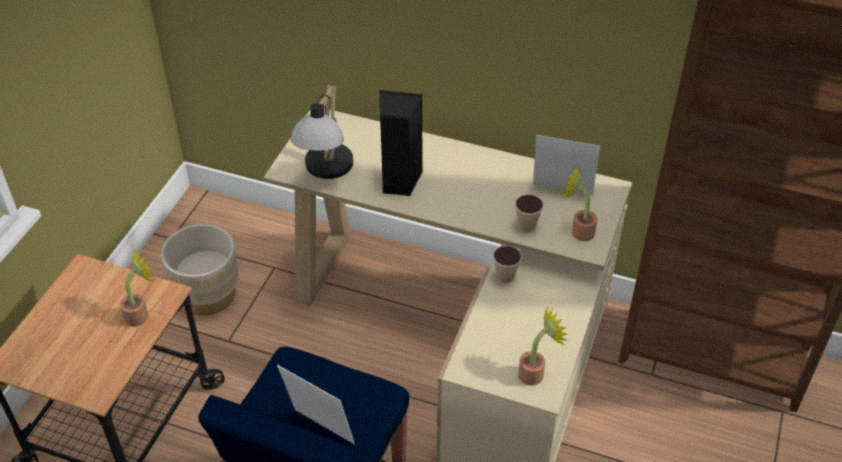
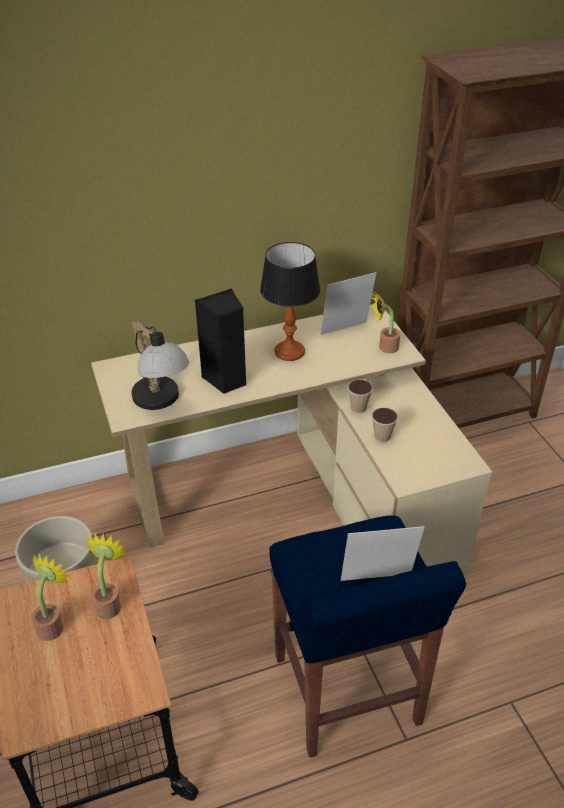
camera: 40 degrees left, 5 degrees down
(484, 185) = (290, 352): none -> table lamp
(527, 226) = (349, 362): cup -> cup (382, 437)
(535, 373) = (449, 455): potted plant -> potted plant (53, 624)

